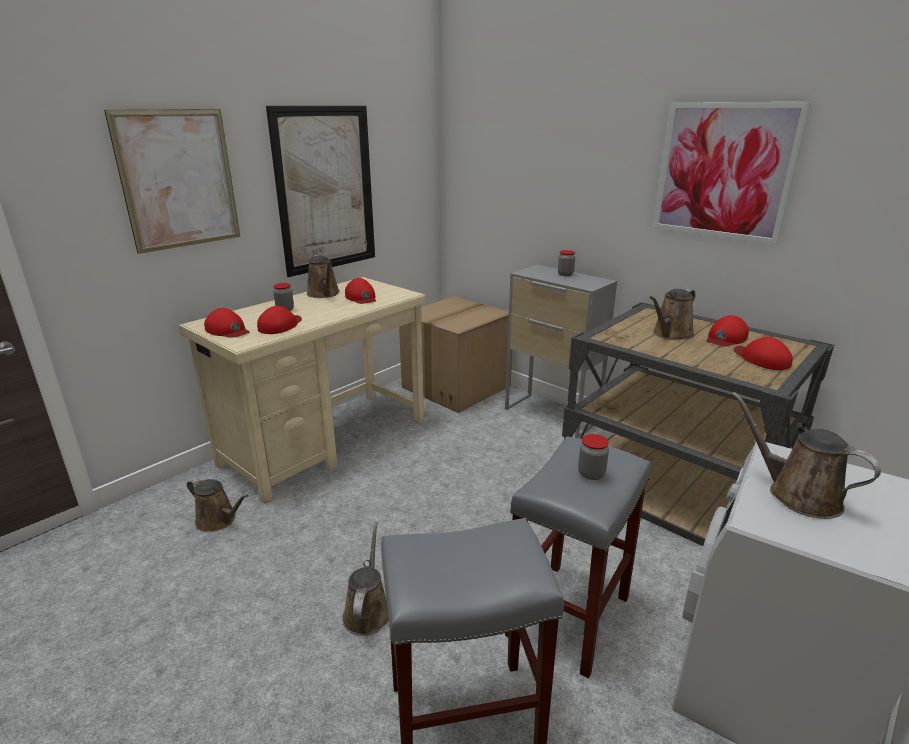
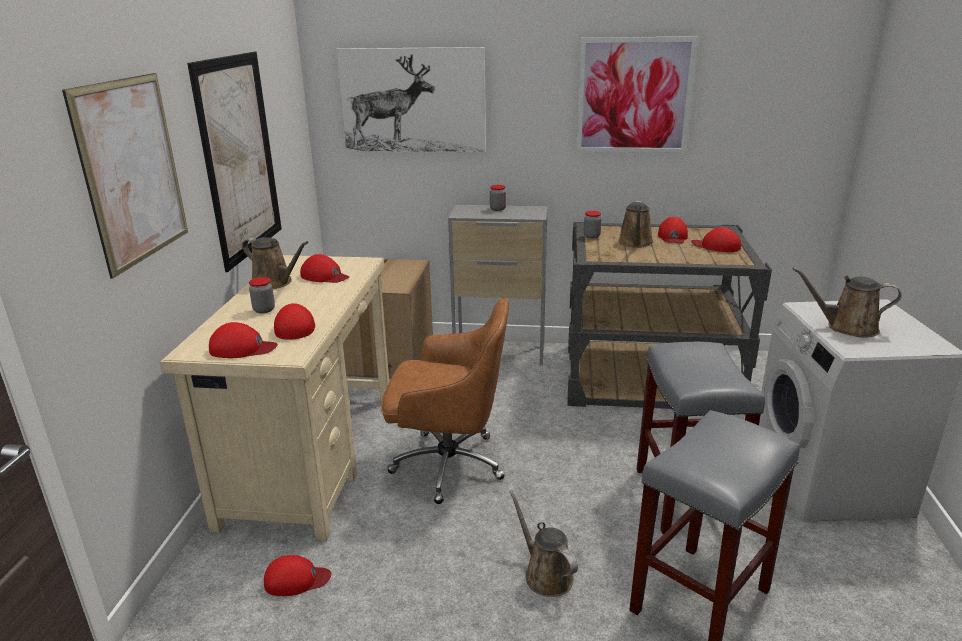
camera: 35 degrees left, 0 degrees up
(218, 520) = (296, 580): brown watering can -> red cap
(404, 488) = (449, 465): none -> brown office chair
(515, 161) = (413, 100): none -> picture
(591, 474) = (707, 364): jar -> jar (591, 236)

